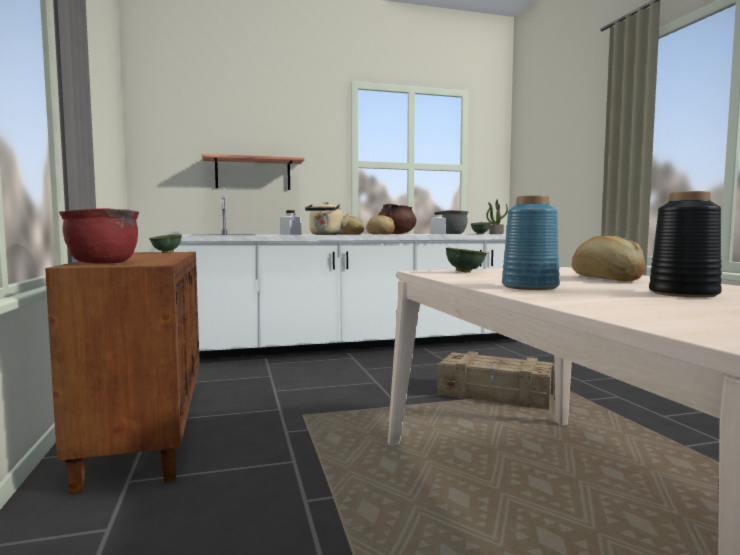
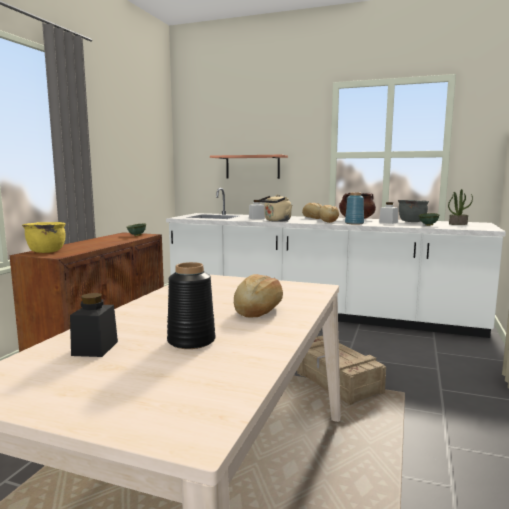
camera: 35 degrees right, 5 degrees up
(102, 263) = (46, 251): red cooking pot -> yellow cooking pot
(464, 272) = (219, 282): green bowl -> none
(531, 287) = (154, 311): blue vase -> blue vase (354, 223)
(650, 307) = (95, 348): none -> black jar

